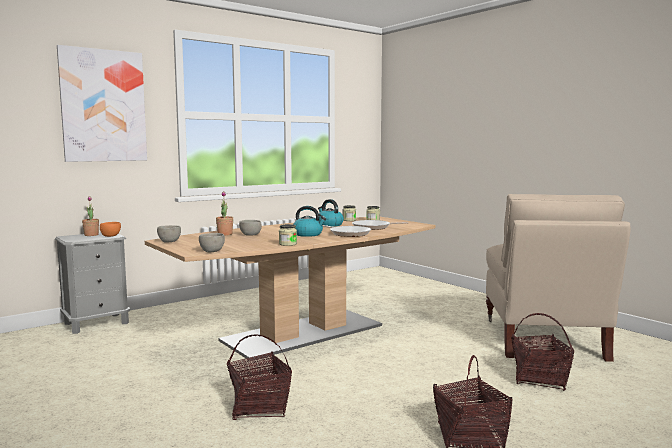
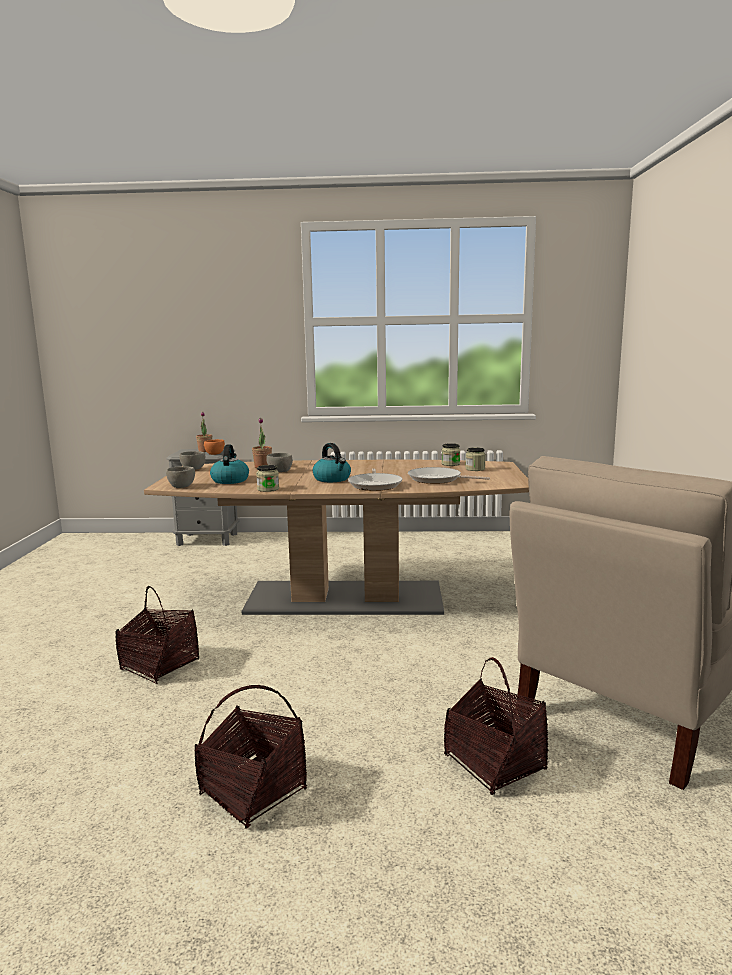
camera: 40 degrees right, 5 degrees up
(103, 106) = (224, 317): picture -> none
(329, 225) = (403, 468): kettle -> kettle (230, 480)

